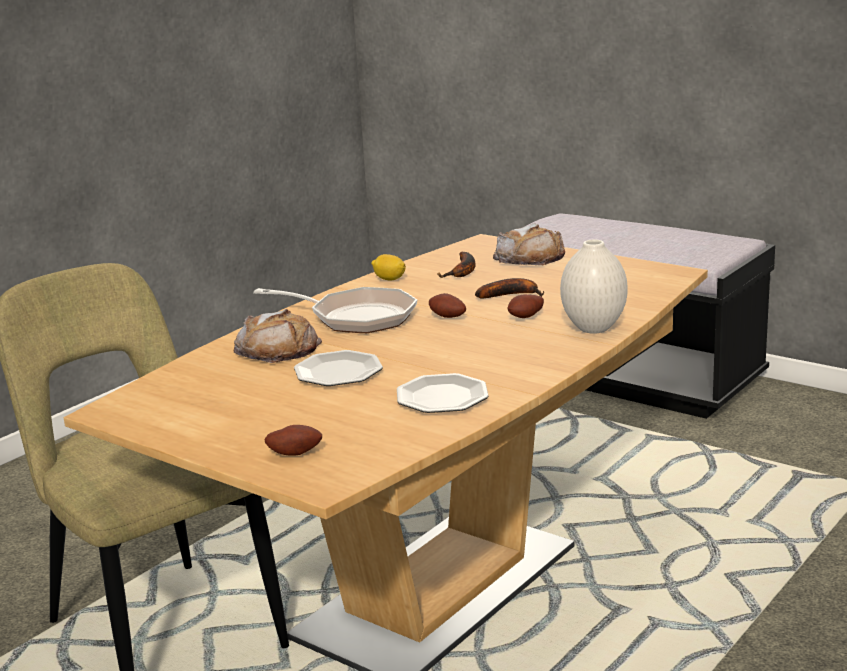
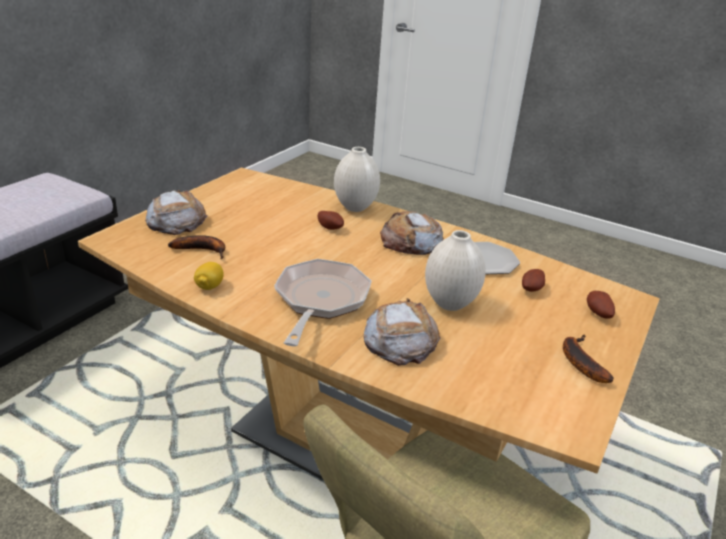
camera: 100 degrees left, 10 degrees up
(339, 372) = (450, 303): plate -> white vase
(447, 317) = (326, 258): potato -> potato (532, 289)
(494, 357) = (411, 241): none -> bread
(511, 295) = (276, 231): banana -> banana (579, 361)

